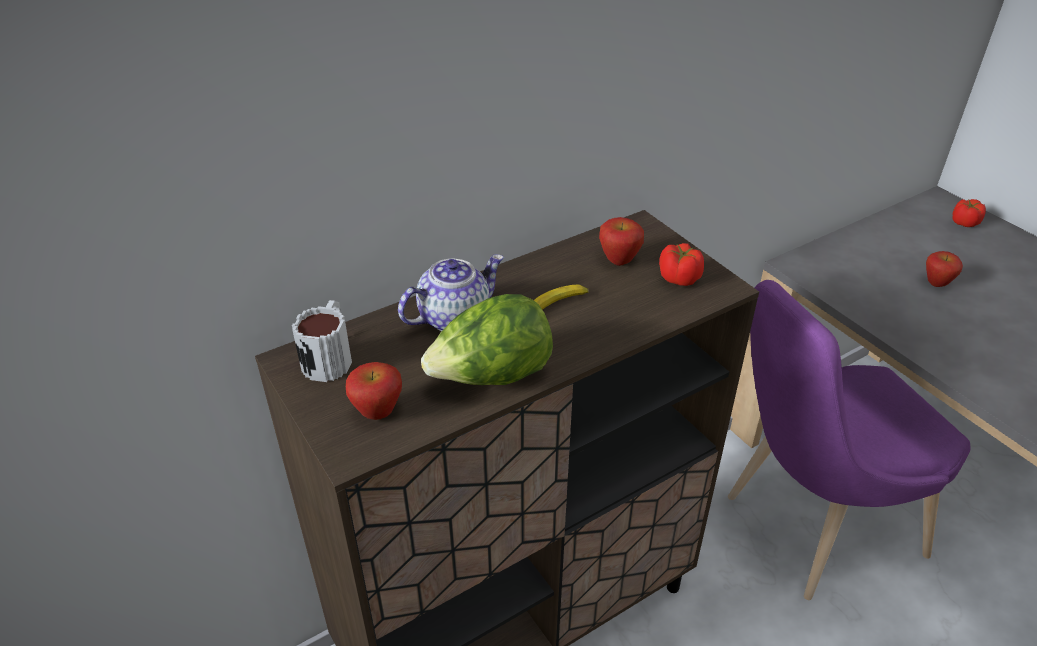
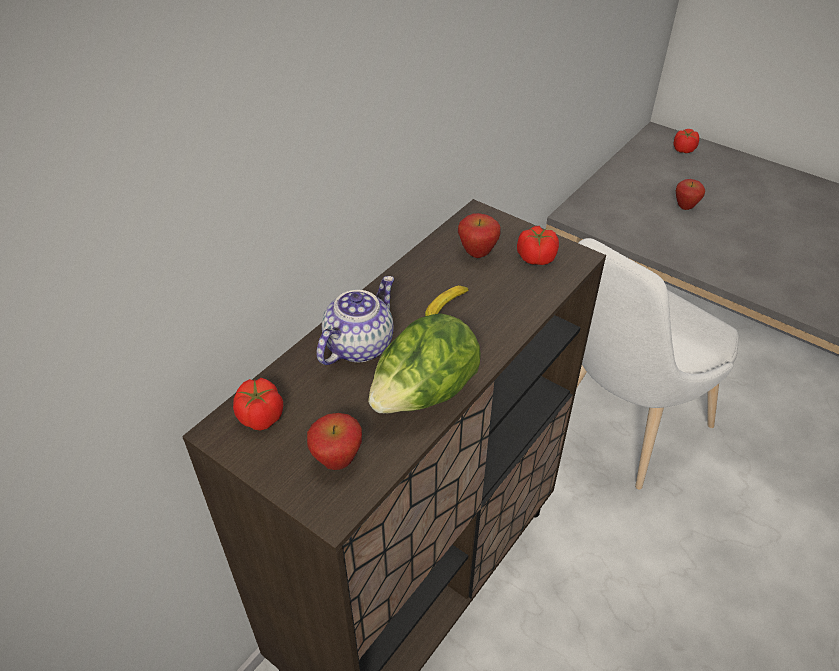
camera: 20 degrees left, 5 degrees up
(330, 357) = (261, 417): mug -> tomato
(811, 527) = (620, 428): purple chair -> white chair

